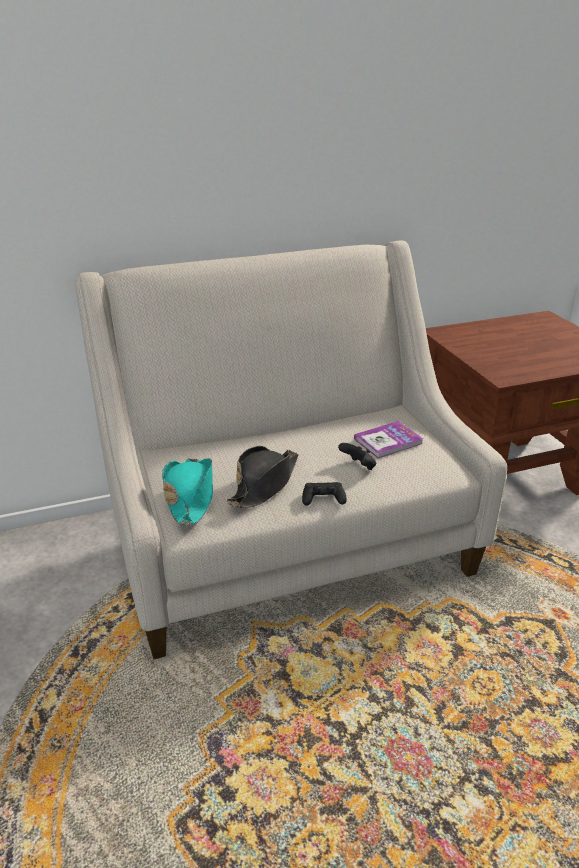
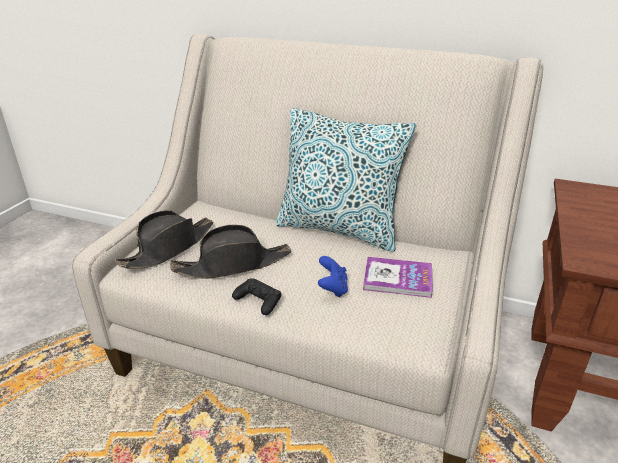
camera: 40 degrees right, 0 degrees up
(190, 497) = (169, 248): turquoise hat -> black hat
(300, 424) = (339, 229): none -> pillow
(358, 467) = (332, 288): black game controller -> blue game controller

